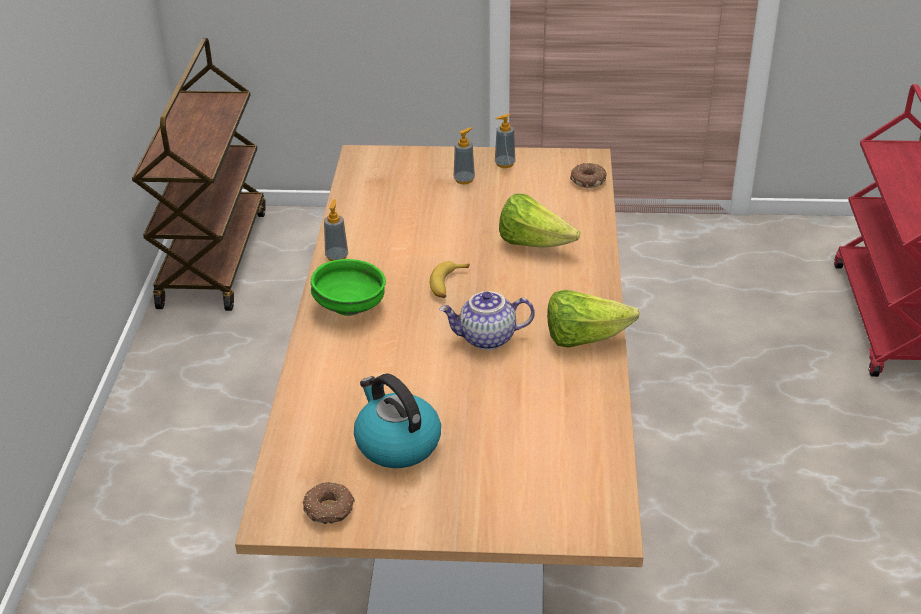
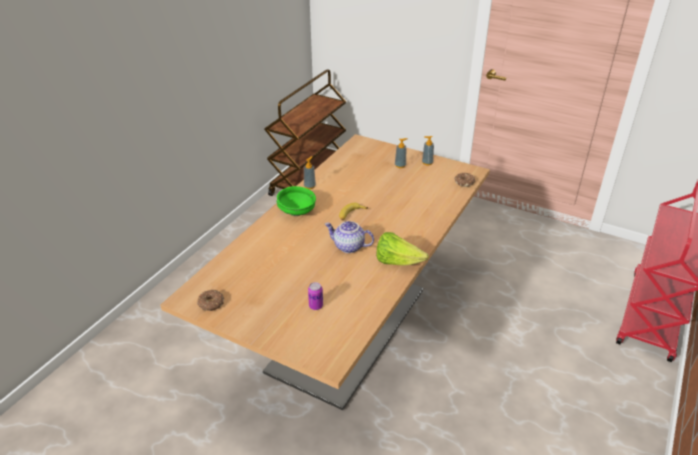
camera: 25 degrees right, 0 degrees up
(396, 443) = (265, 283): kettle -> none
(511, 451) = (316, 306): none -> can
(533, 244) = (410, 206): lettuce -> none

